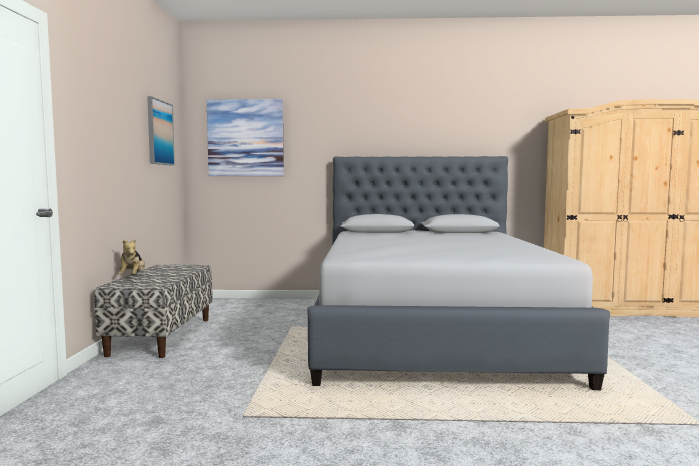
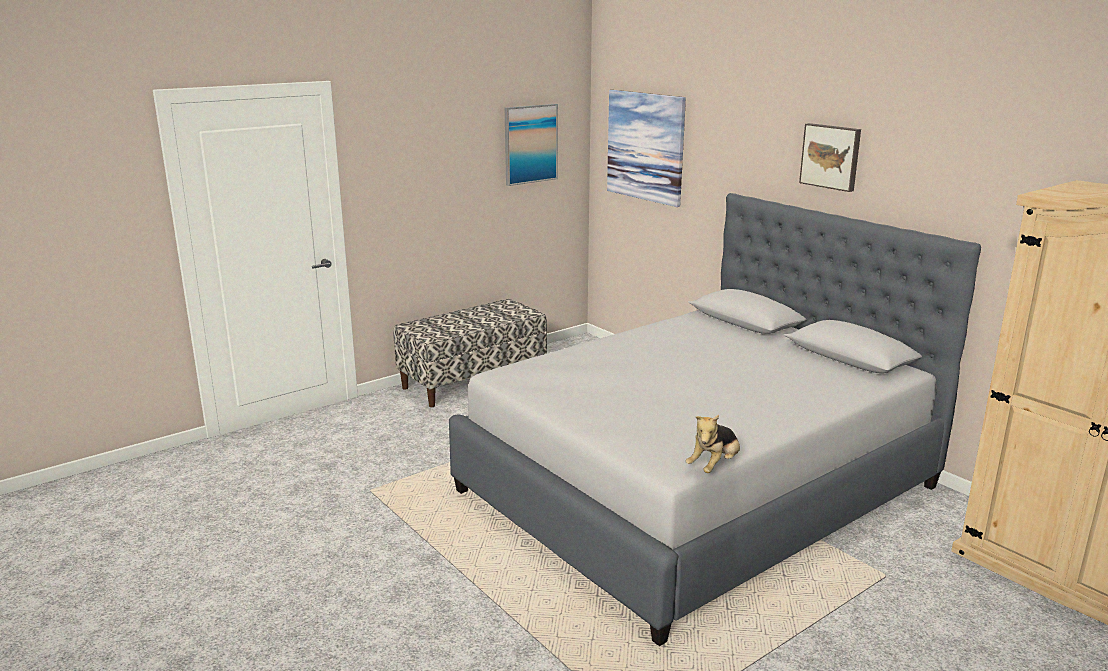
camera: 50 degrees right, 15 degrees up
(132, 276) = (447, 316): plush toy -> plush toy (714, 466)
(404, 124) = (831, 156): none -> picture

